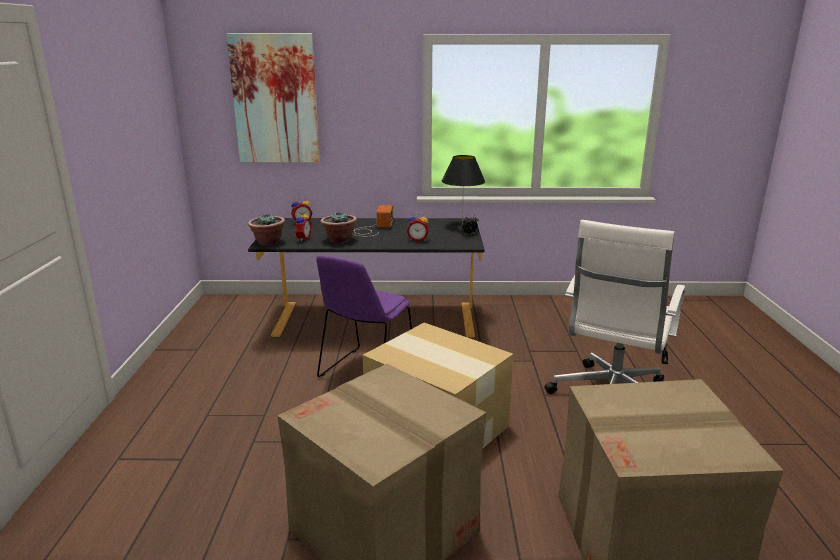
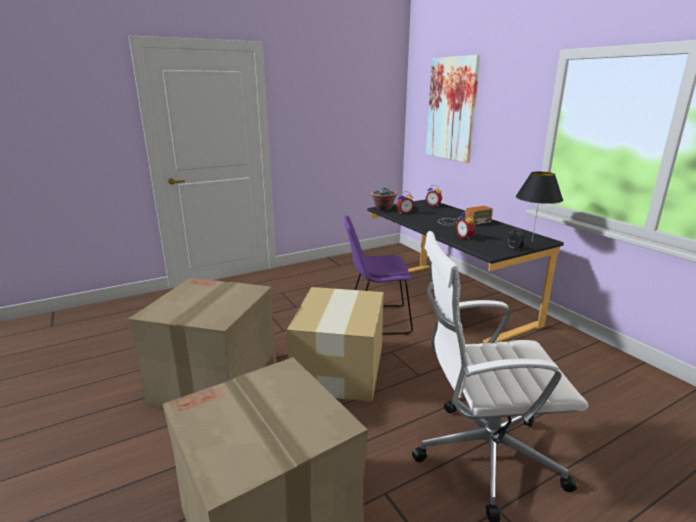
camera: 60 degrees right, 0 degrees up
(339, 240) = (419, 220): potted plant -> none

